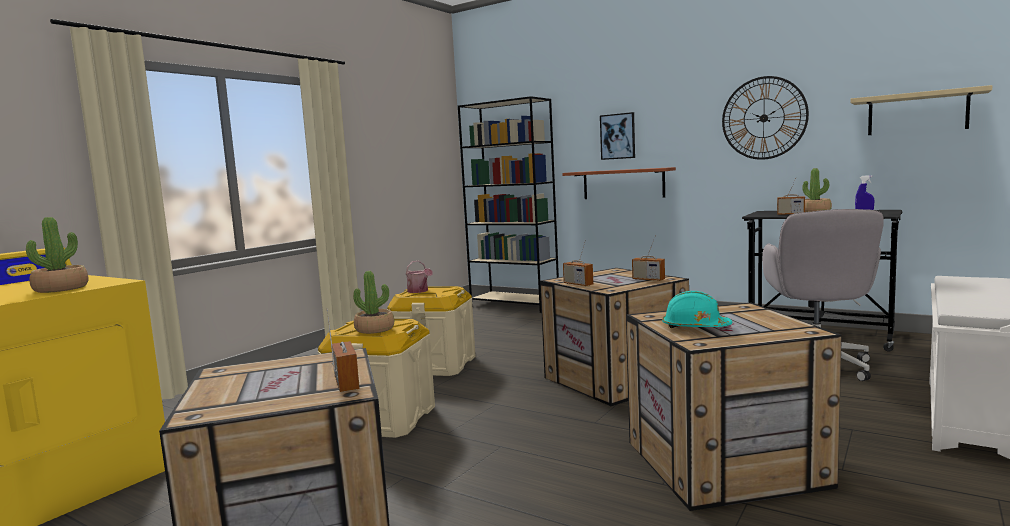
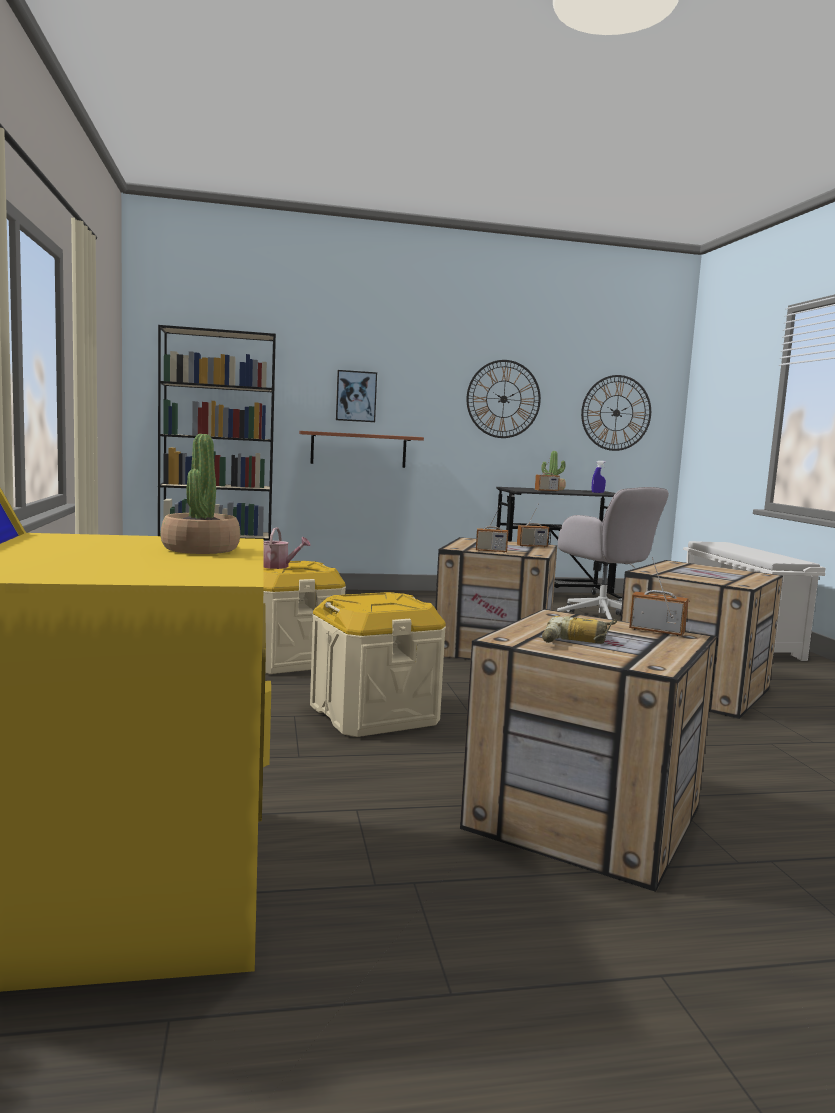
camera: 45 degrees left, 0 degrees up
(252, 381) = (578, 641): none -> power drill
(375, 329) = (393, 603): potted plant -> none
(695, 328) = (703, 576): turquoise hard hat -> none
(917, 113) = (616, 413): beige shelf -> wall clock

